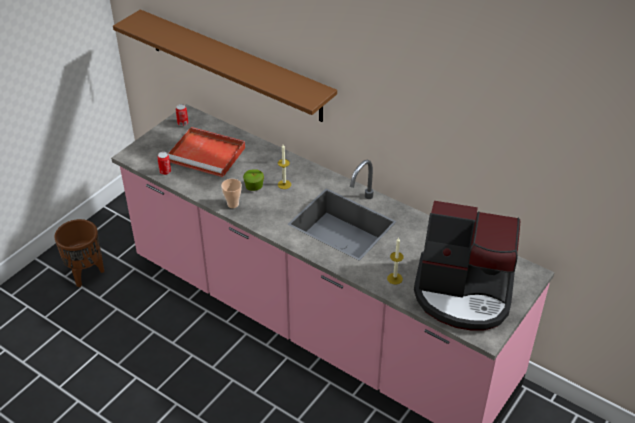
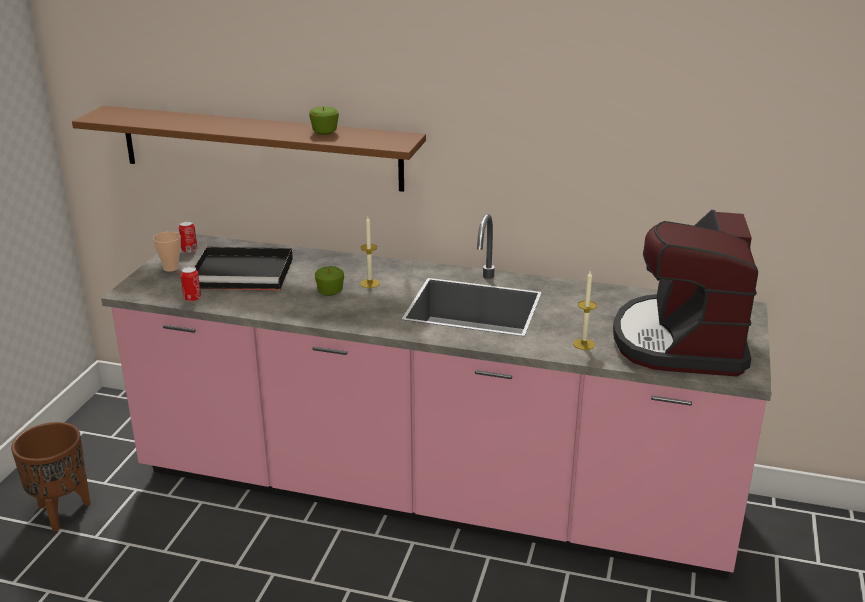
camera: 20 degrees left, 15 degrees down
(208, 154) = (245, 273): red tray -> black tray
(233, 204) = (312, 313): cup -> cup (171, 268)
(268, 73) = (324, 132): none -> apple
(463, 294) = (681, 341): coffee machine -> coffee machine turned 105 degrees clockwise

